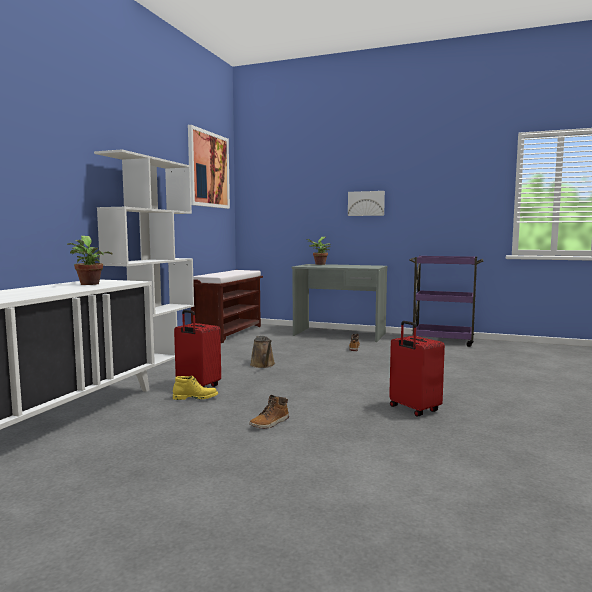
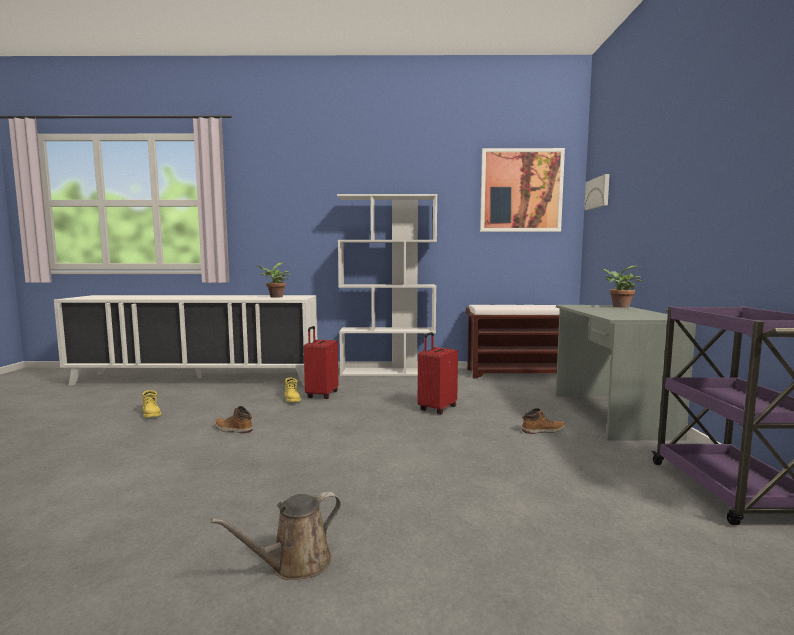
camera: 70 degrees right, 0 degrees up
(154, 468) = (152, 414): none -> yellow boot
(263, 365) = (407, 403): brown watering can -> brown watering can (295, 564)
(366, 203) = (685, 209): picture -> picture (598, 193)
(413, 409) = (282, 488): red suitcase -> red suitcase (436, 408)

